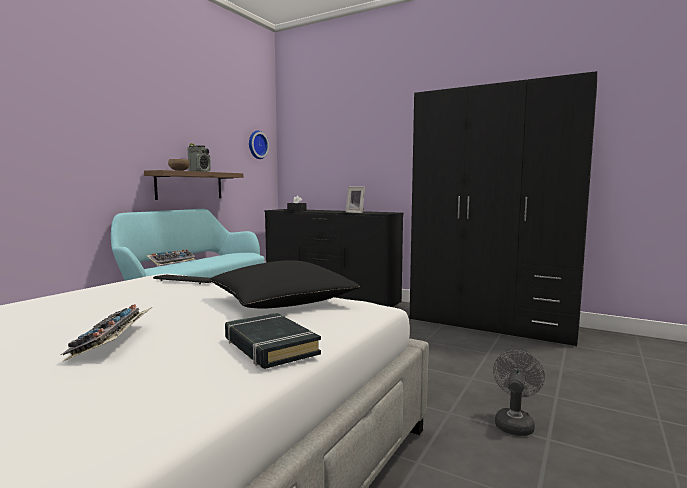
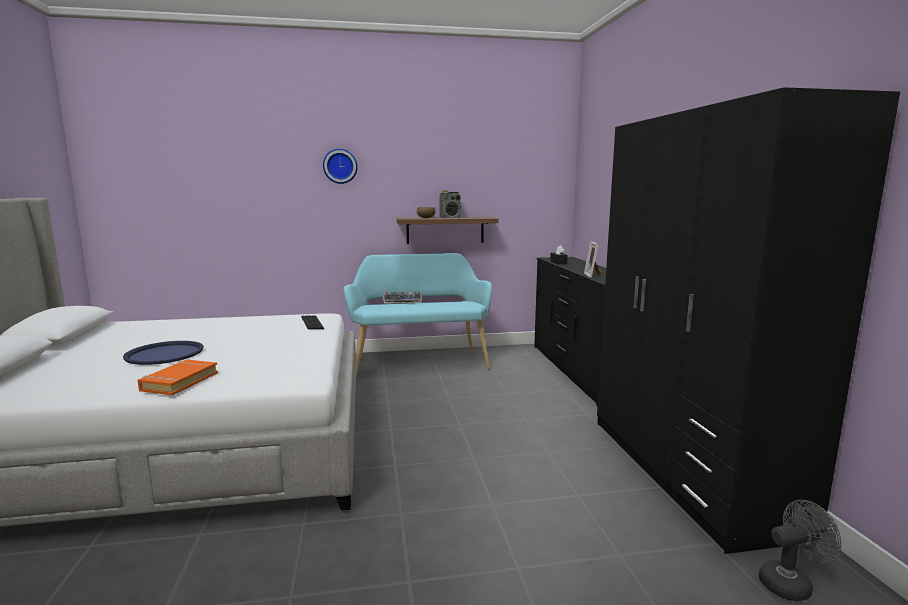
camera: 50 degrees right, 5 degrees up
(113, 341) = (165, 354): keyboard -> blue tray
(256, 145) = (540, 183): wall clock -> wall clock (340, 166)
(270, 346) = (179, 382): black book -> orange book
(281, 302) = (284, 357): black pillow -> none
(514, 422) = (421, 553): grey fan -> grey fan (791, 583)

